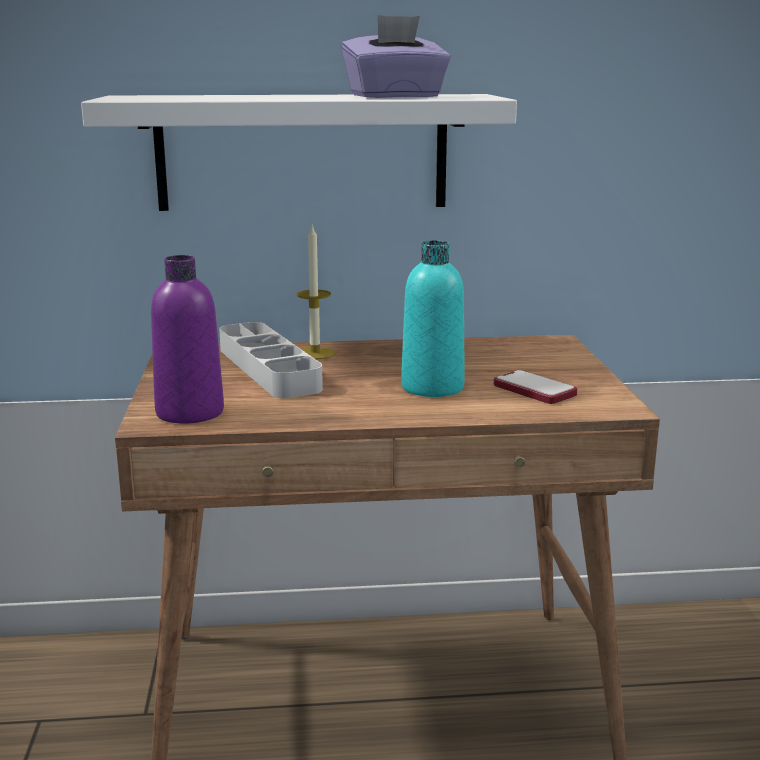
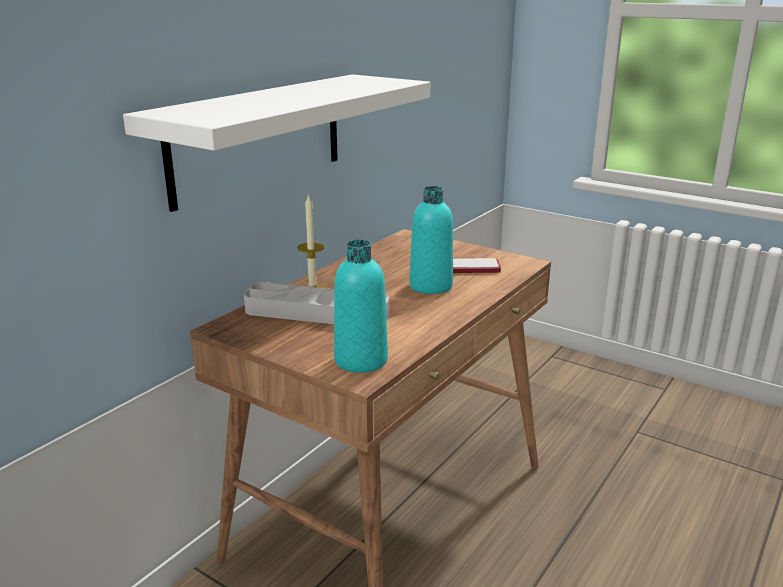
camera: 50 degrees left, 5 degrees up
(190, 413) = (361, 360): purple bottle -> turquoise bottle
(395, 96) = (353, 87): purple tissue box -> none

